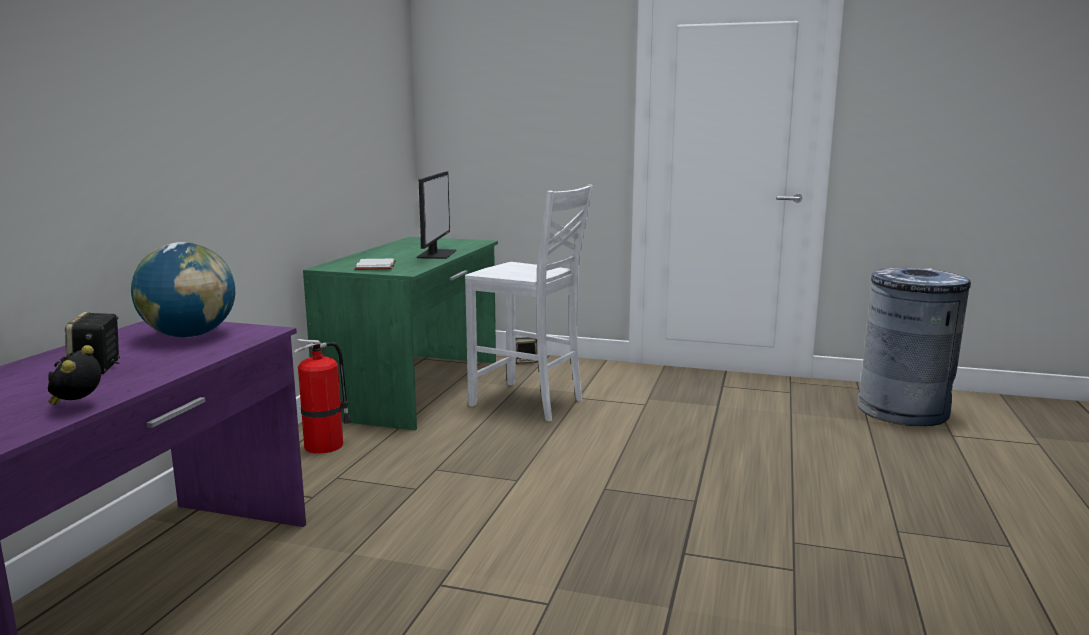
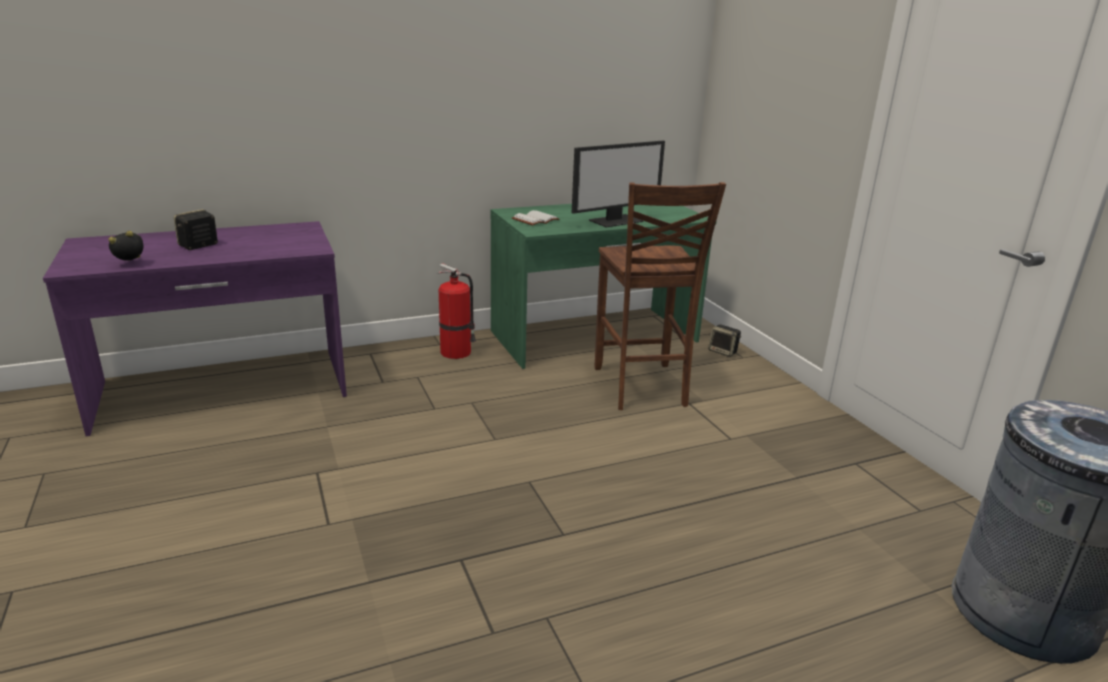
camera: 50 degrees right, 10 degrees up
(190, 335) = (283, 240): globe -> none
(529, 403) = (641, 387): white chair -> brown chair

